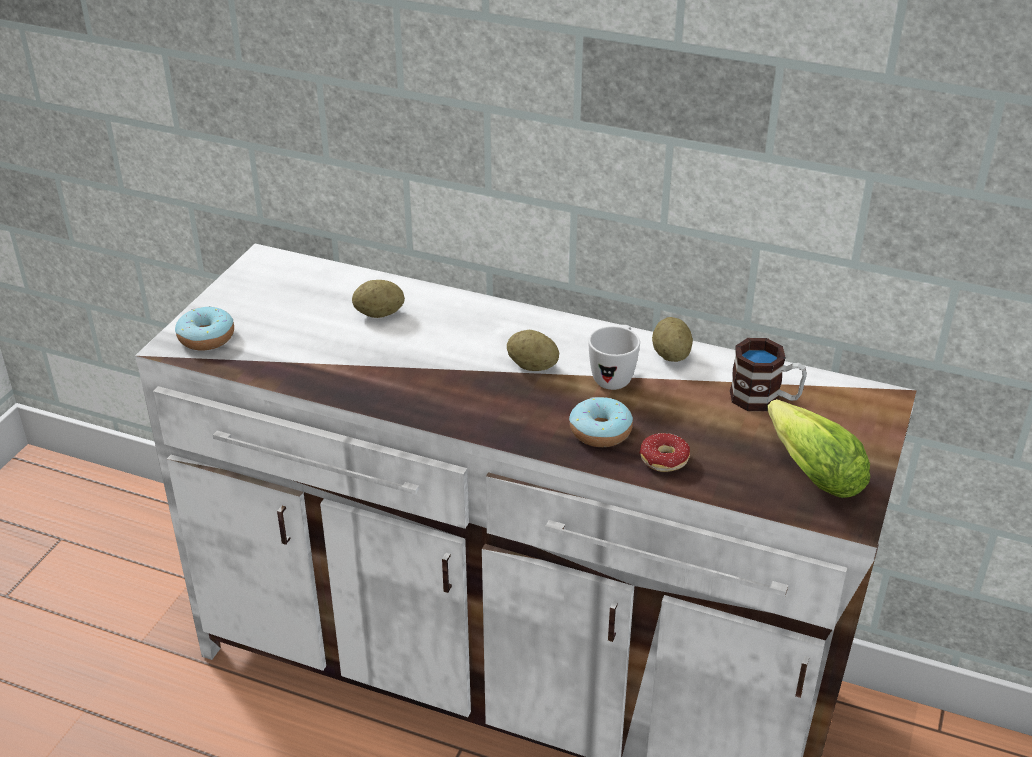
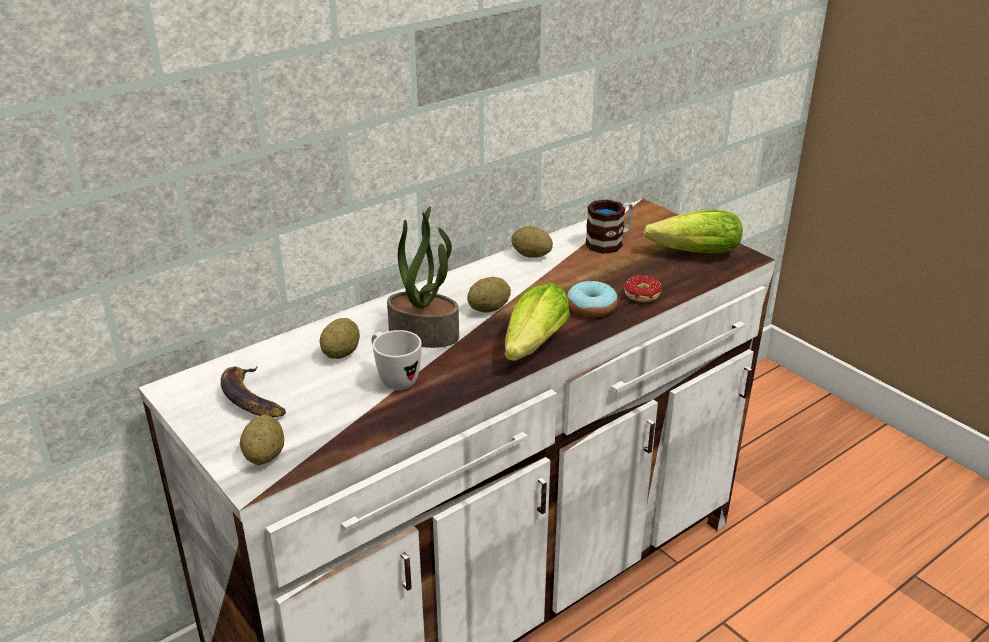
camera: 60 degrees left, 5 degrees down
(206, 338) = (264, 456): donut -> potato
(277, 298) = (251, 398): none -> banana
(451, 346) = (425, 334): none -> potted plant
(481, 418) = (531, 348): none -> lettuce
(615, 376) = (534, 282): white mug -> white mug (394, 379)

